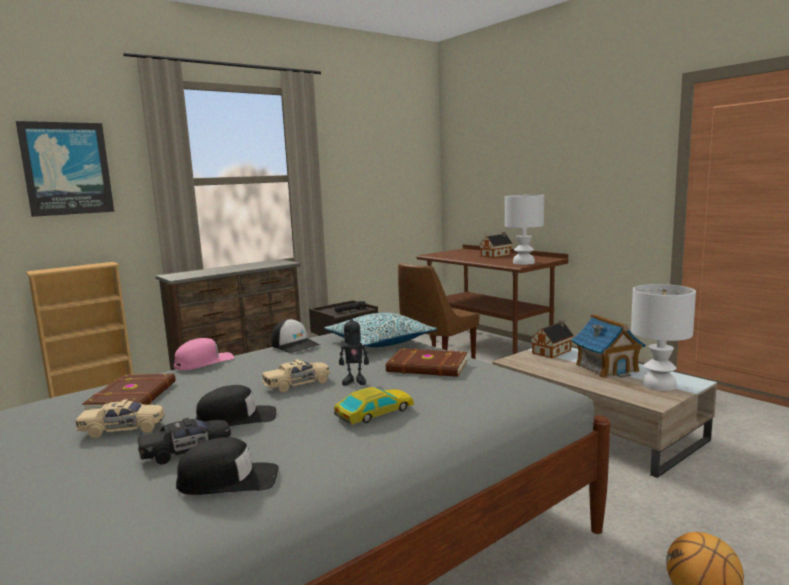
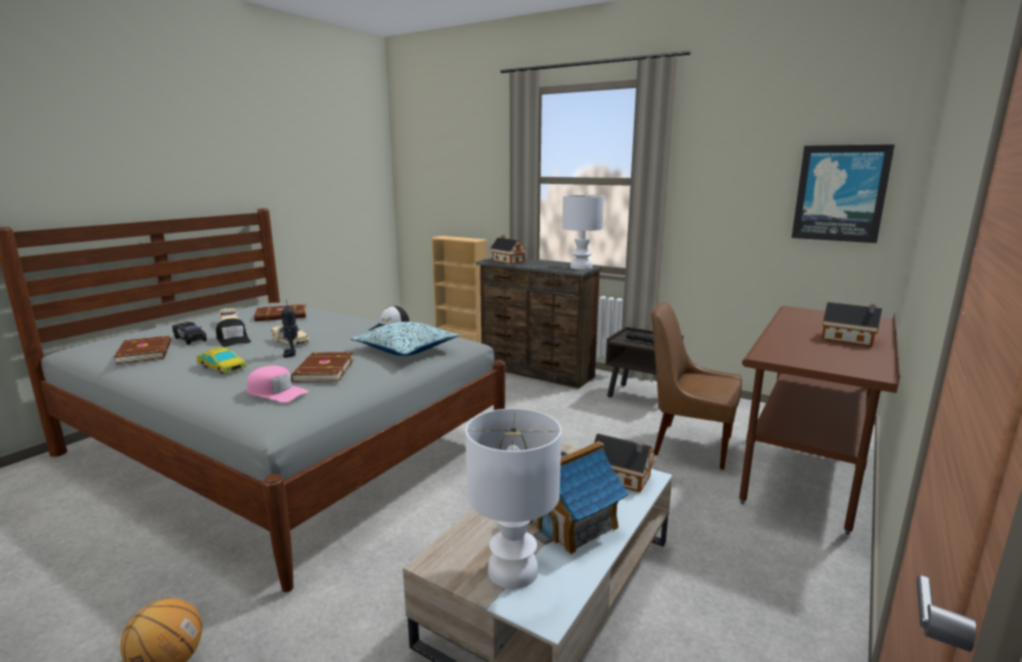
camera: 70 degrees right, 5 degrees up
(67, 169) = (469, 165): picture -> picture (840, 193)
(195, 273) = (507, 261): none -> toy house
(204, 362) = (350, 316): pink cap -> pink cap (276, 392)
(228, 480) = (146, 352): black cap -> brown book
(524, 263) = (795, 357): white table lamp -> white table lamp (580, 267)

